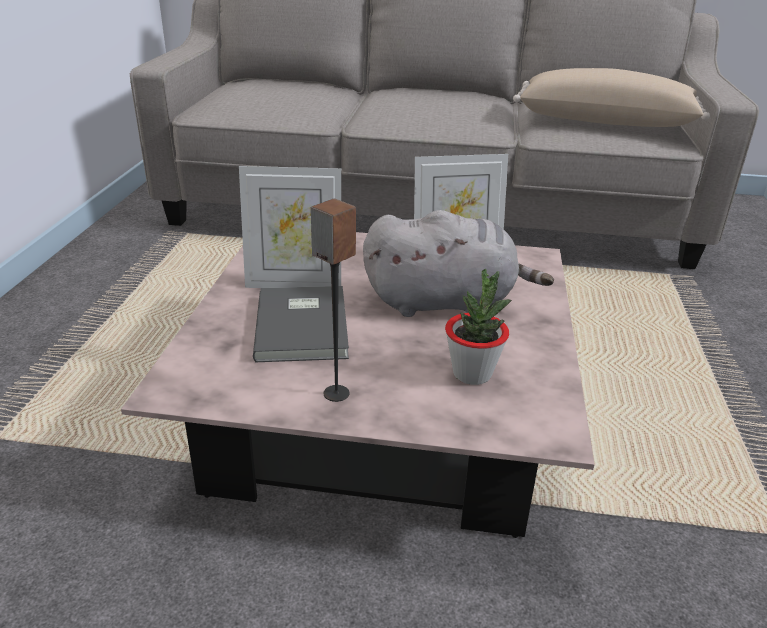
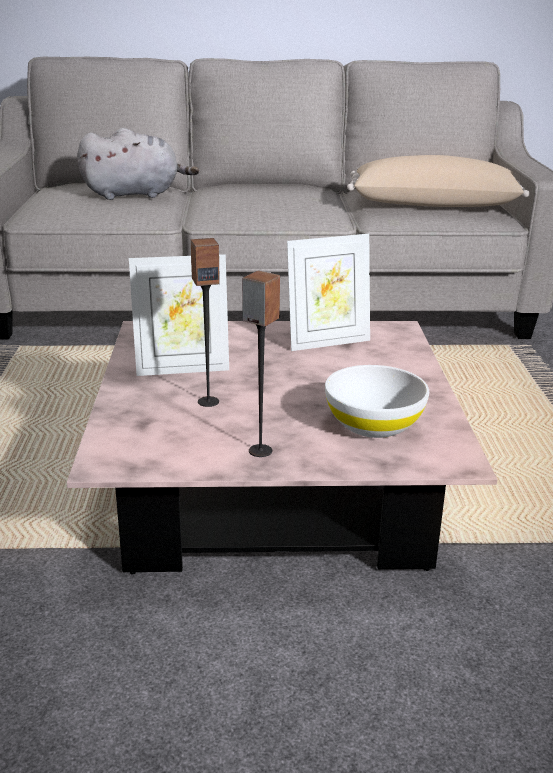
camera: 10 degrees left, 5 degrees down
(305, 325) = (208, 401): grey book -> speaker
(446, 302) = (330, 372): grey plush toy -> grey plush toy (135, 194)
(472, 374) = (374, 425): potted plant -> white bowl

